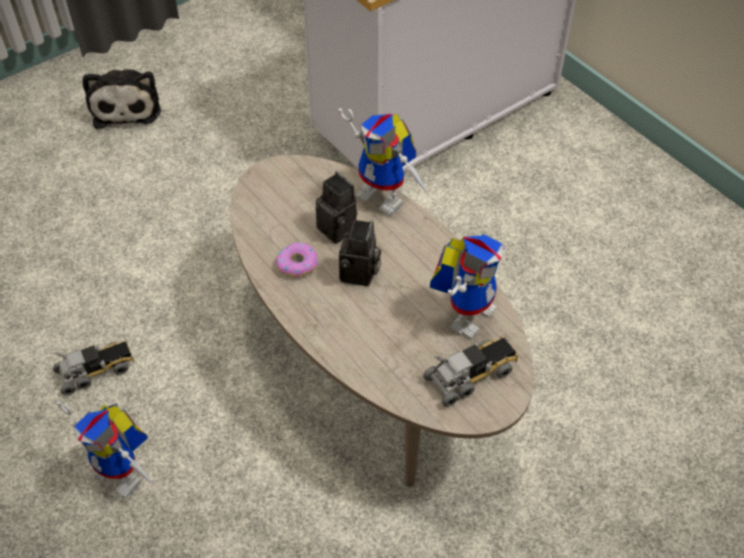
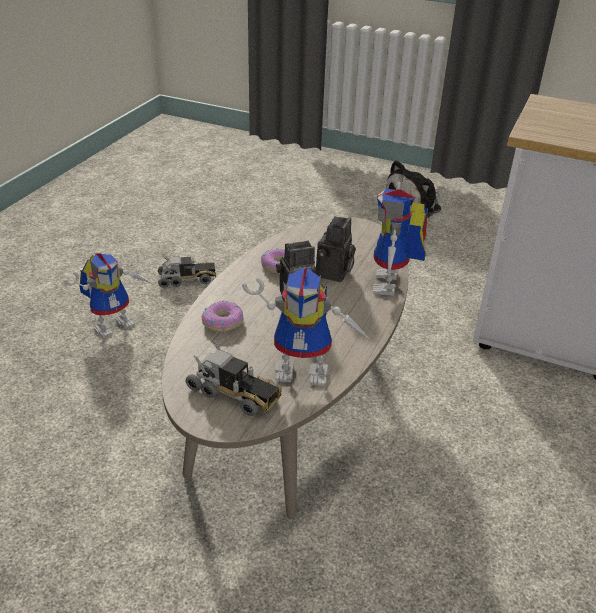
camera: 60 degrees right, 15 degrees down
(96, 371) = (187, 279): toy truck -> toy truck turned 45 degrees counterclockwise
(126, 474) = (114, 323): toy robot -> toy robot turned 135 degrees counterclockwise
(361, 345) = (222, 321): none -> donut

